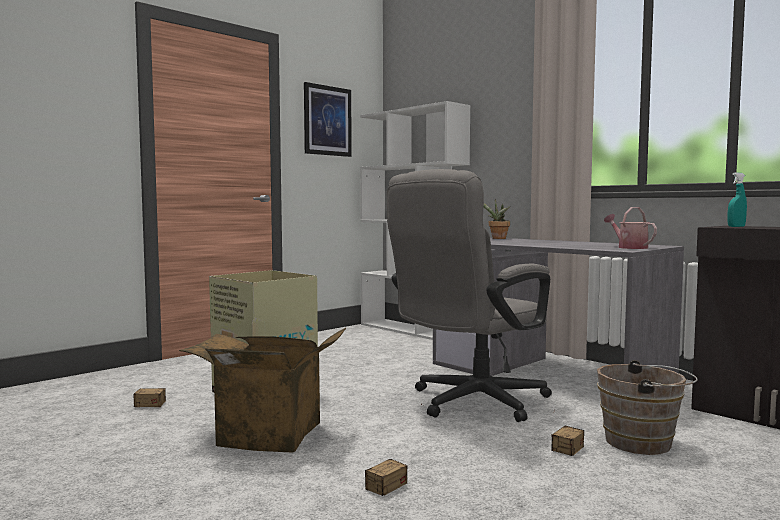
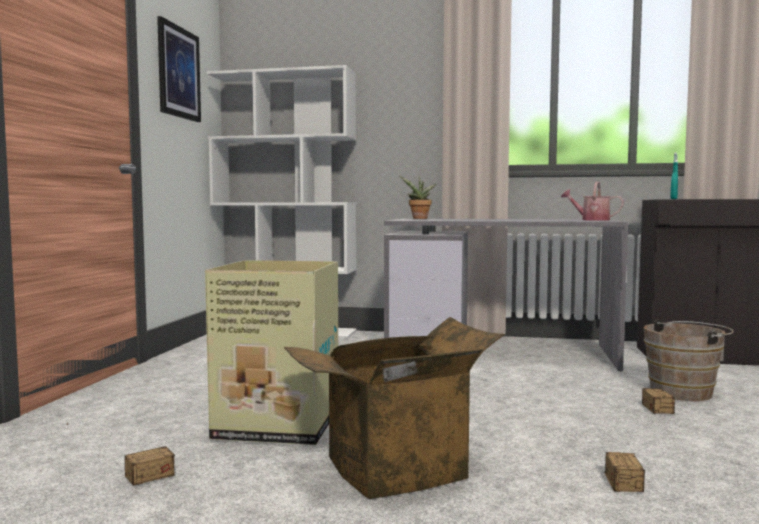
camera: 35 degrees left, 0 degrees up
(469, 403) = (502, 389): grey office chair -> none

